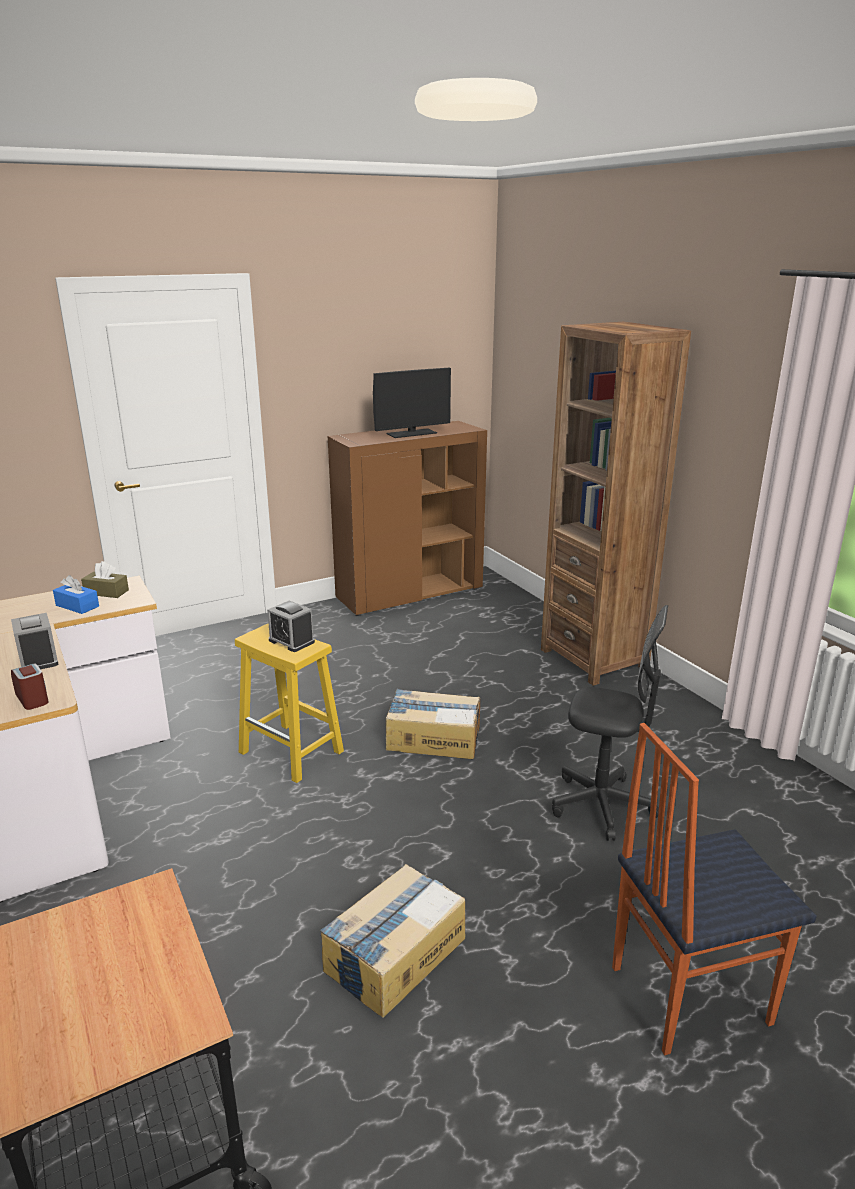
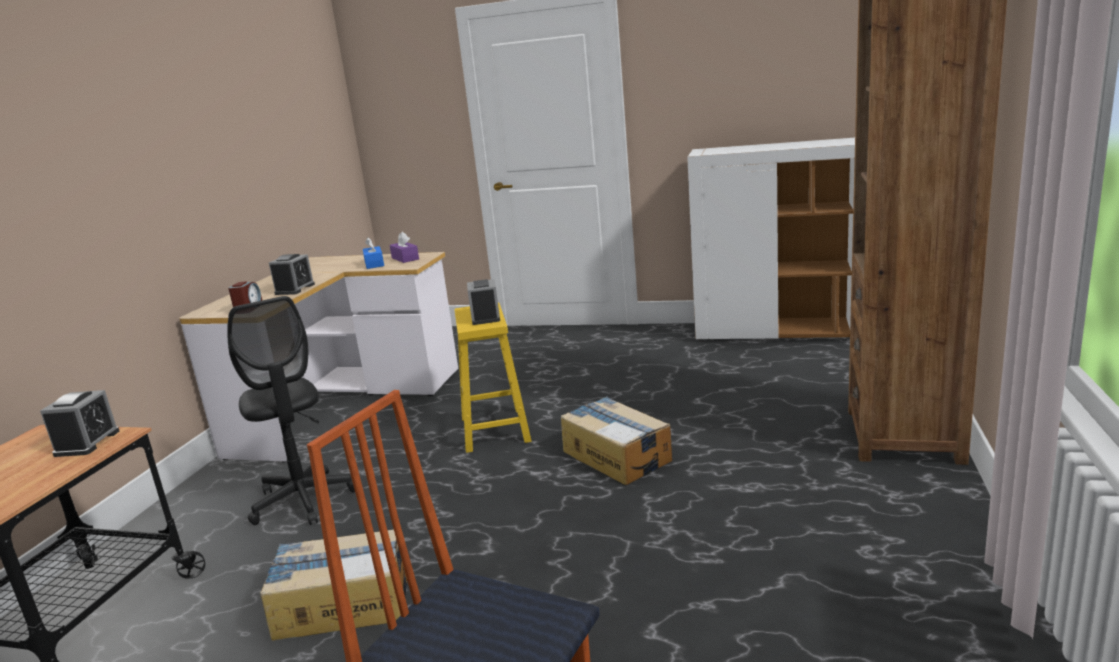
camera: 45 degrees right, 5 degrees down
(106, 592) = (405, 258): brown tissue box -> purple tissue box
(127, 916) = (87, 443): none -> alarm clock
(410, 594) = (778, 332): brown cabinet -> white cabinet
(411, 433) = (777, 146): monitor -> none
(602, 805) = (688, 576): black office chair -> black office chair (303, 500)

